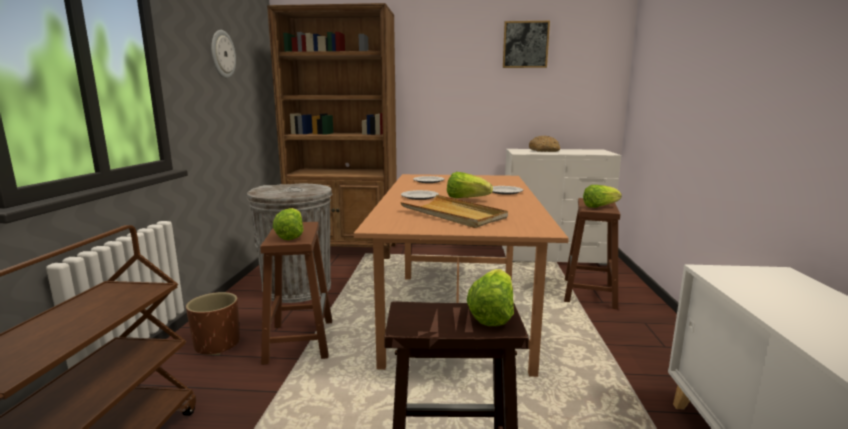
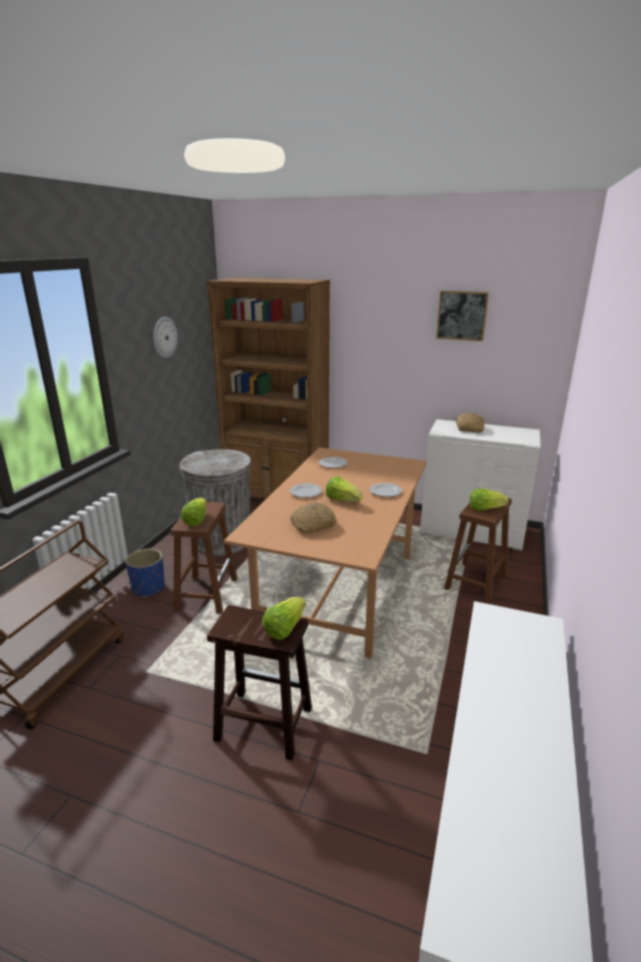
camera: 15 degrees right, 10 degrees up
(217, 345) = (148, 588): brown planter -> blue planter
(453, 214) = (312, 525): beige tray -> bread

